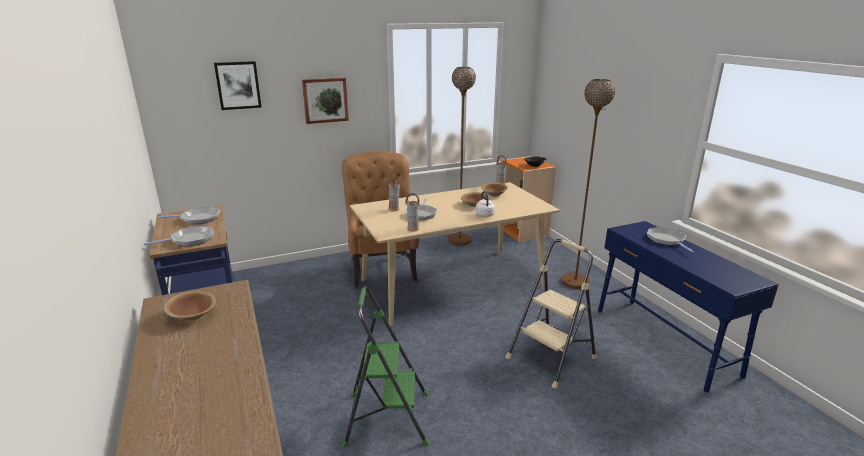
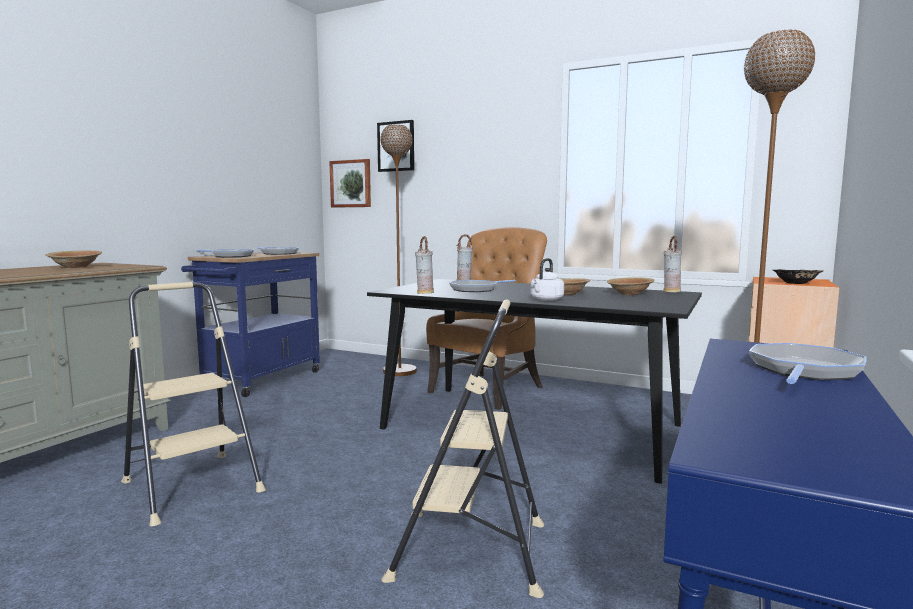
camera: 50 degrees right, 15 degrees down
(325, 100) = (479, 164): picture -> picture (351, 183)
(384, 417) = (191, 484): green step ladder -> beige step ladder
(452, 284) = (532, 426): beige dining table -> black dining table
(459, 240) = (645, 397): brown floor lamp -> brown floor lamp (399, 371)

